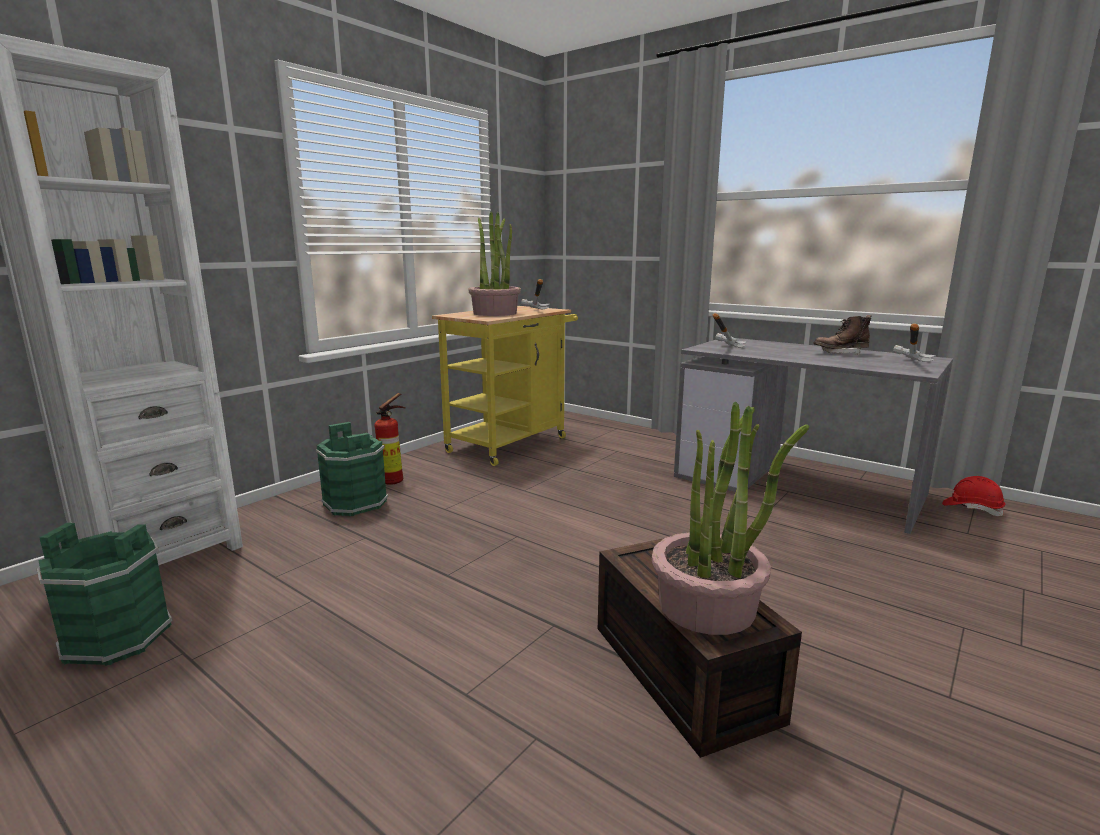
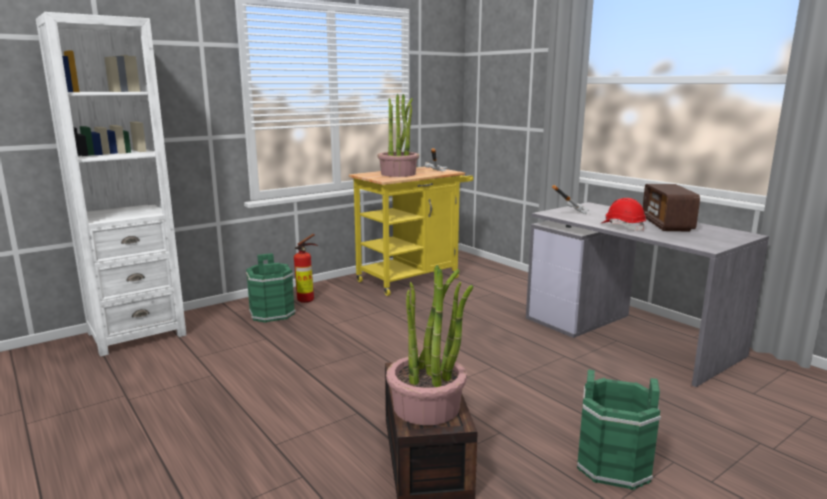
camera: 15 degrees right, 0 degrees up
(118, 637) = (94, 380): green bucket -> green bucket (613, 464)
(840, 353) = (667, 224): brown boot -> radio
(904, 363) = (710, 238): hammer -> none
(972, 508) = (779, 374): red hard hat -> red hard hat (622, 227)

